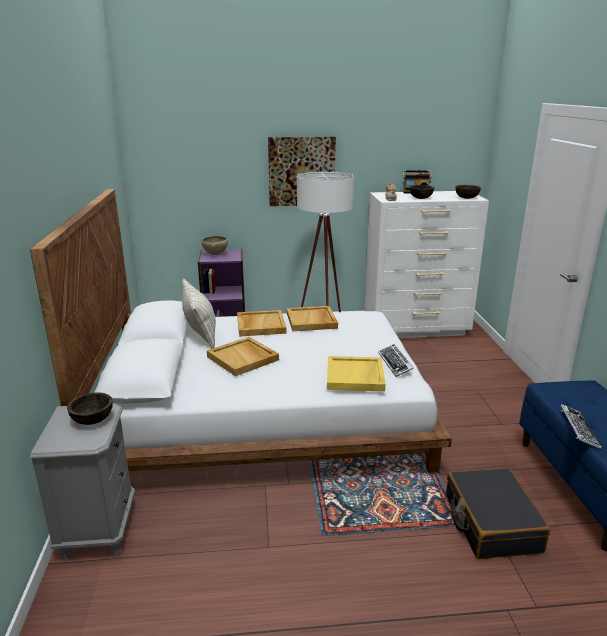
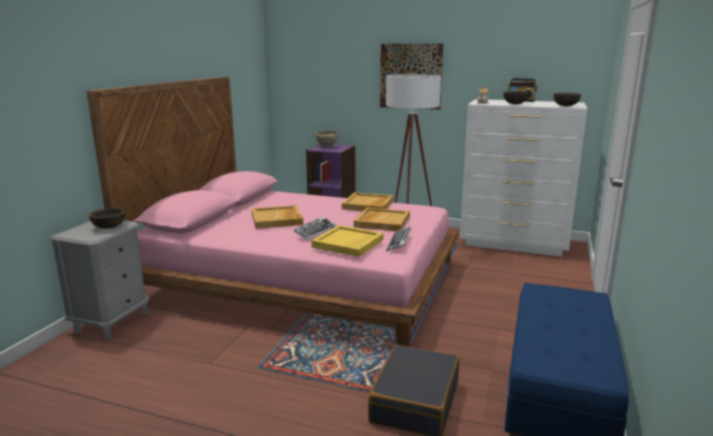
camera: 25 degrees right, 5 degrees down
(200, 332) = (269, 200): pillow -> none
(260, 325) = (321, 202): beige tray -> beige tray (382, 221)
(264, 414) = (302, 279): white bed -> pink bed
(578, 429) = (526, 324): keyboard -> keyboard (315, 231)

